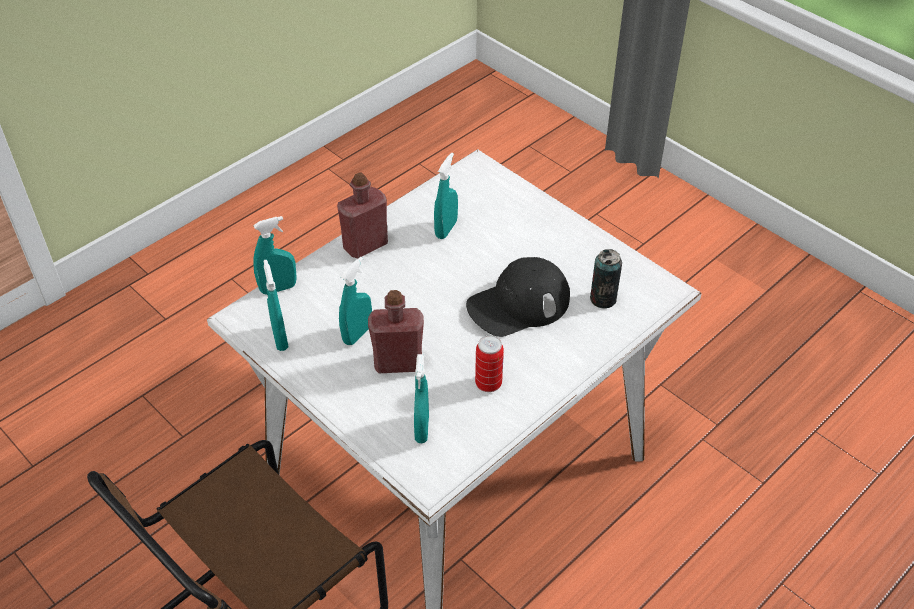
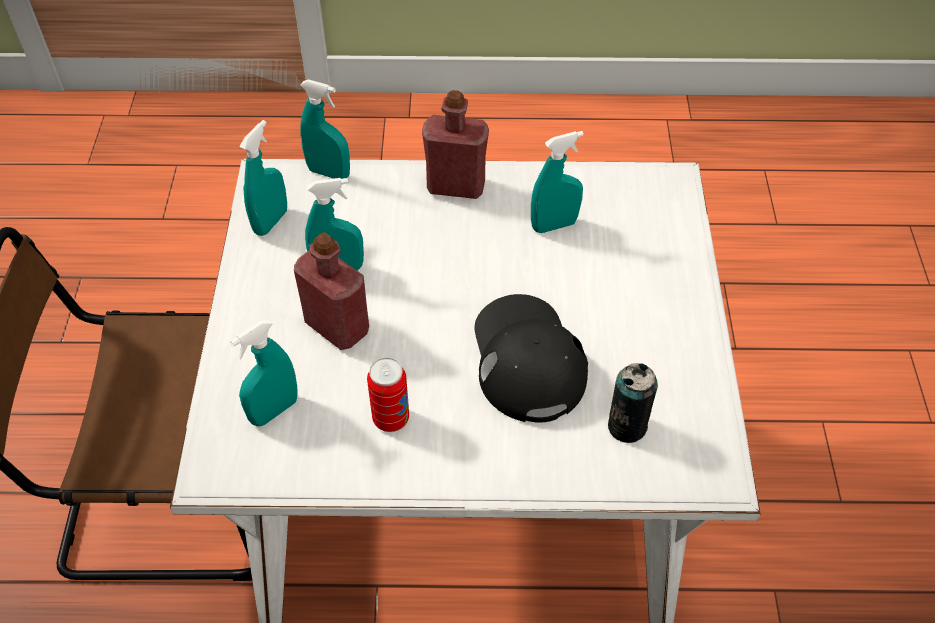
camera: 45 degrees right, 5 degrees up
(518, 304) = (527, 359): black cap -> black cap turned 60 degrees clockwise

